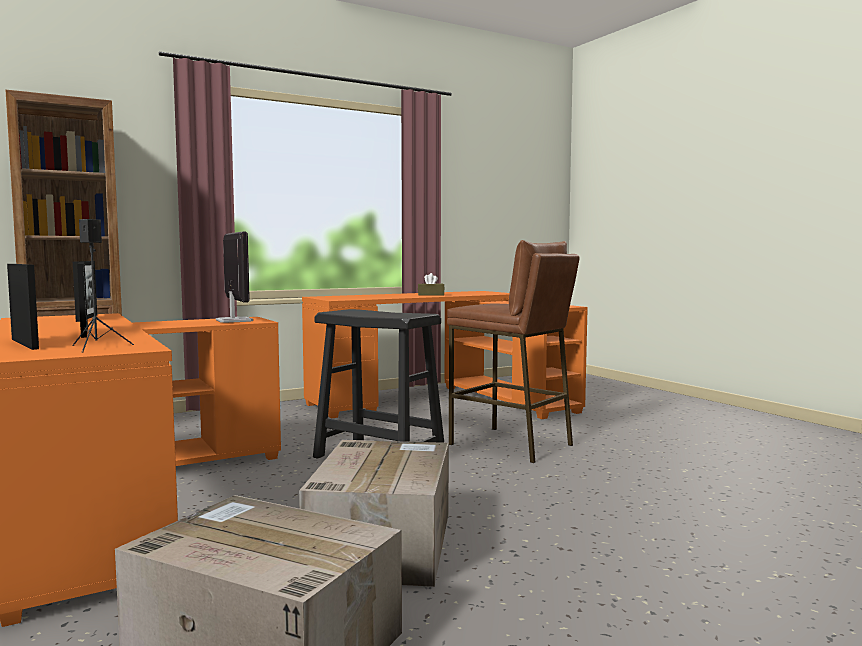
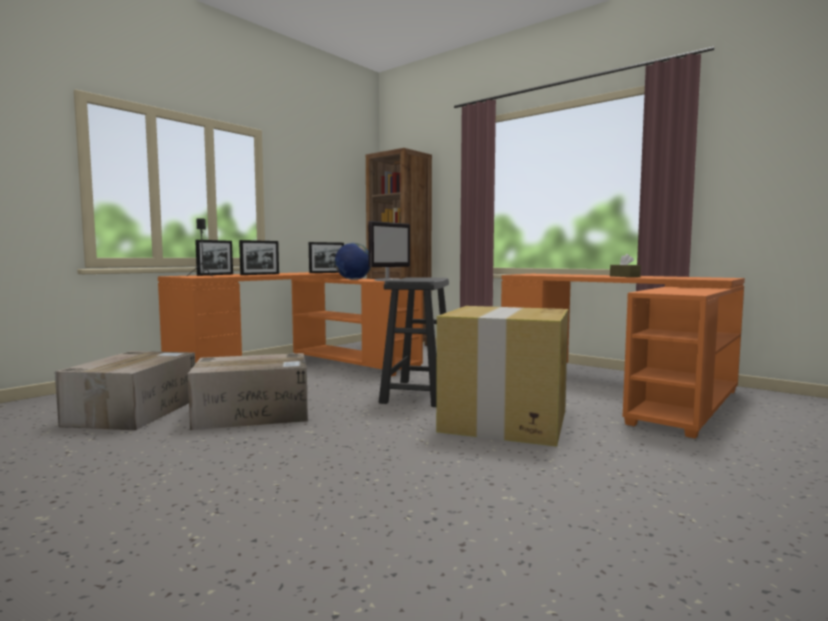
camera: 70 degrees right, 0 degrees up
(167, 325) = (353, 279): none -> globe
(511, 445) = (504, 421): brown stool -> cardboard box

